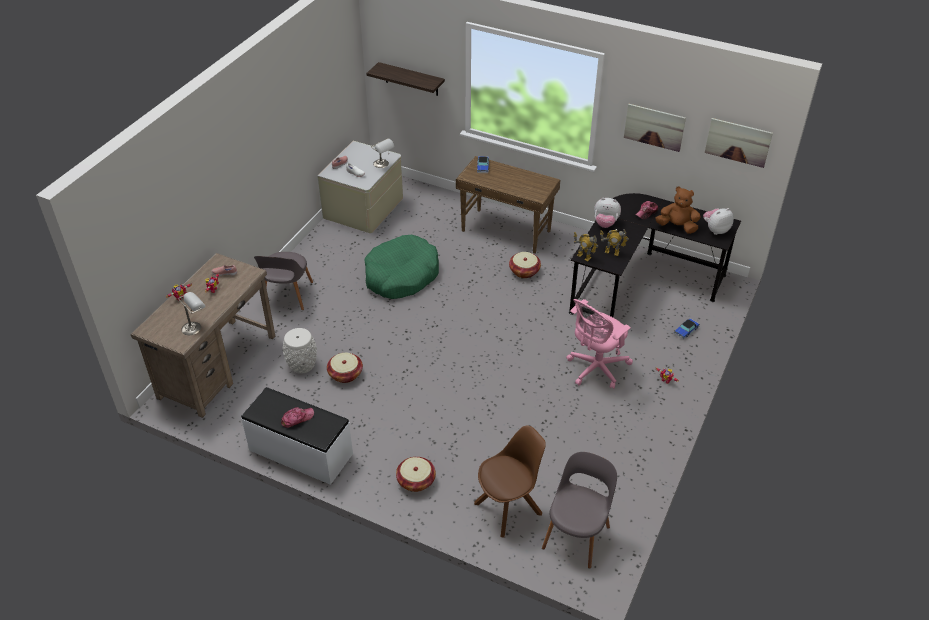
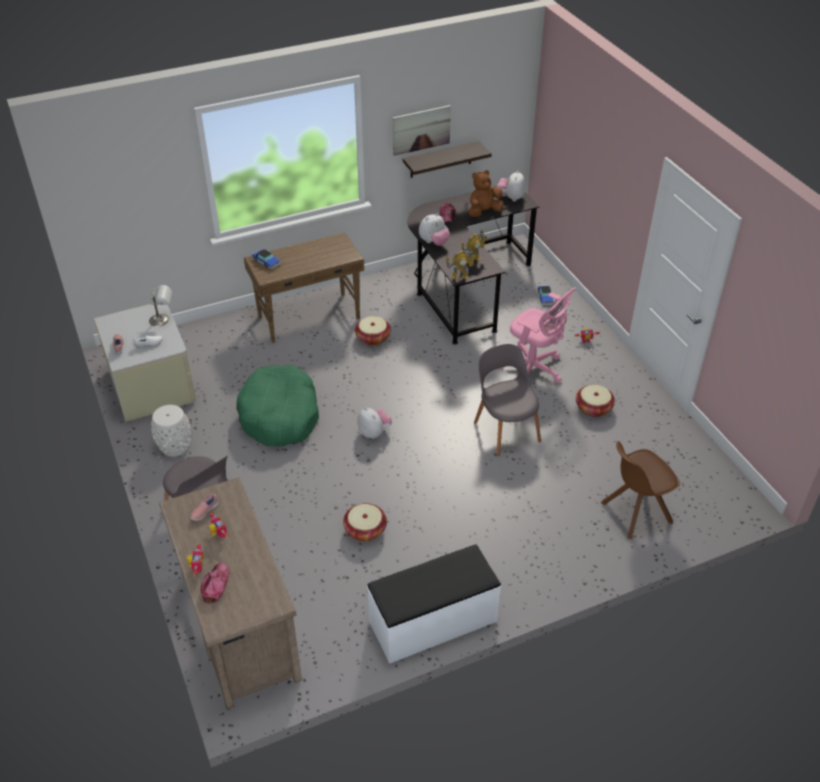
camera: 50 degrees left, 0 degrees up
(194, 326) = (260, 578): white table lamp -> none
(297, 418) = (438, 581): cap -> cap (215, 585)
(302, 364) = (315, 555): white stool -> white stool (175, 446)
(411, 79) = (133, 210): shelf -> shelf (441, 160)
(416, 481) = (549, 556): basket -> basket (593, 408)
(435, 326) = (374, 432): none -> plush toy
(509, 508) = (635, 512): brown chair -> brown chair turned 120 degrees counterclockwise
(577, 534) = (697, 488): grey chair -> grey chair (506, 429)
(595, 369) = (533, 369): pink office chair -> pink office chair turned 45 degrees counterclockwise
(738, 142) = (500, 106): picture -> none

